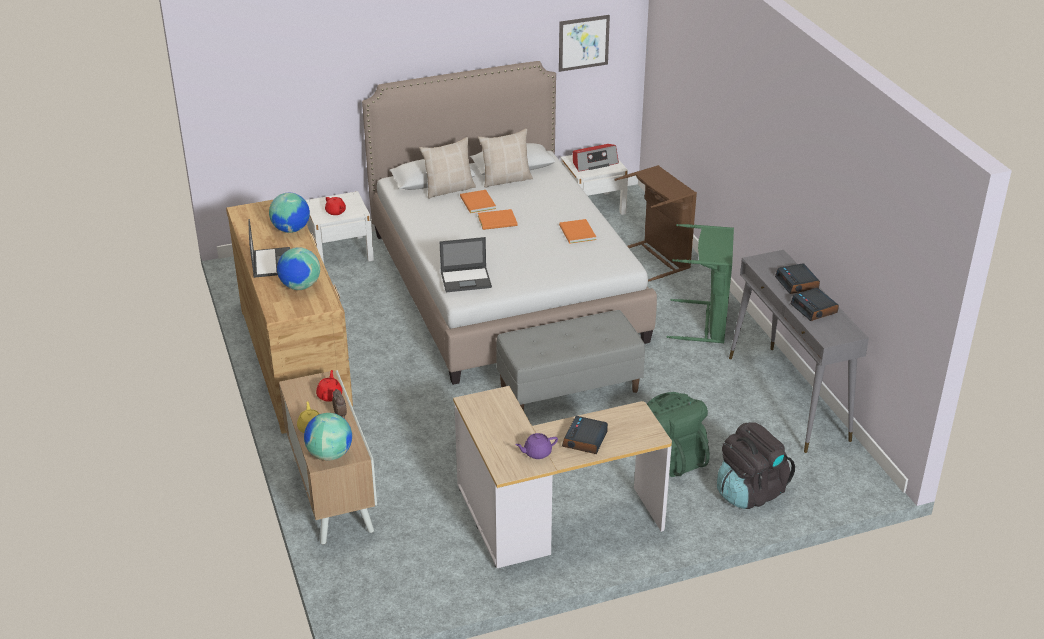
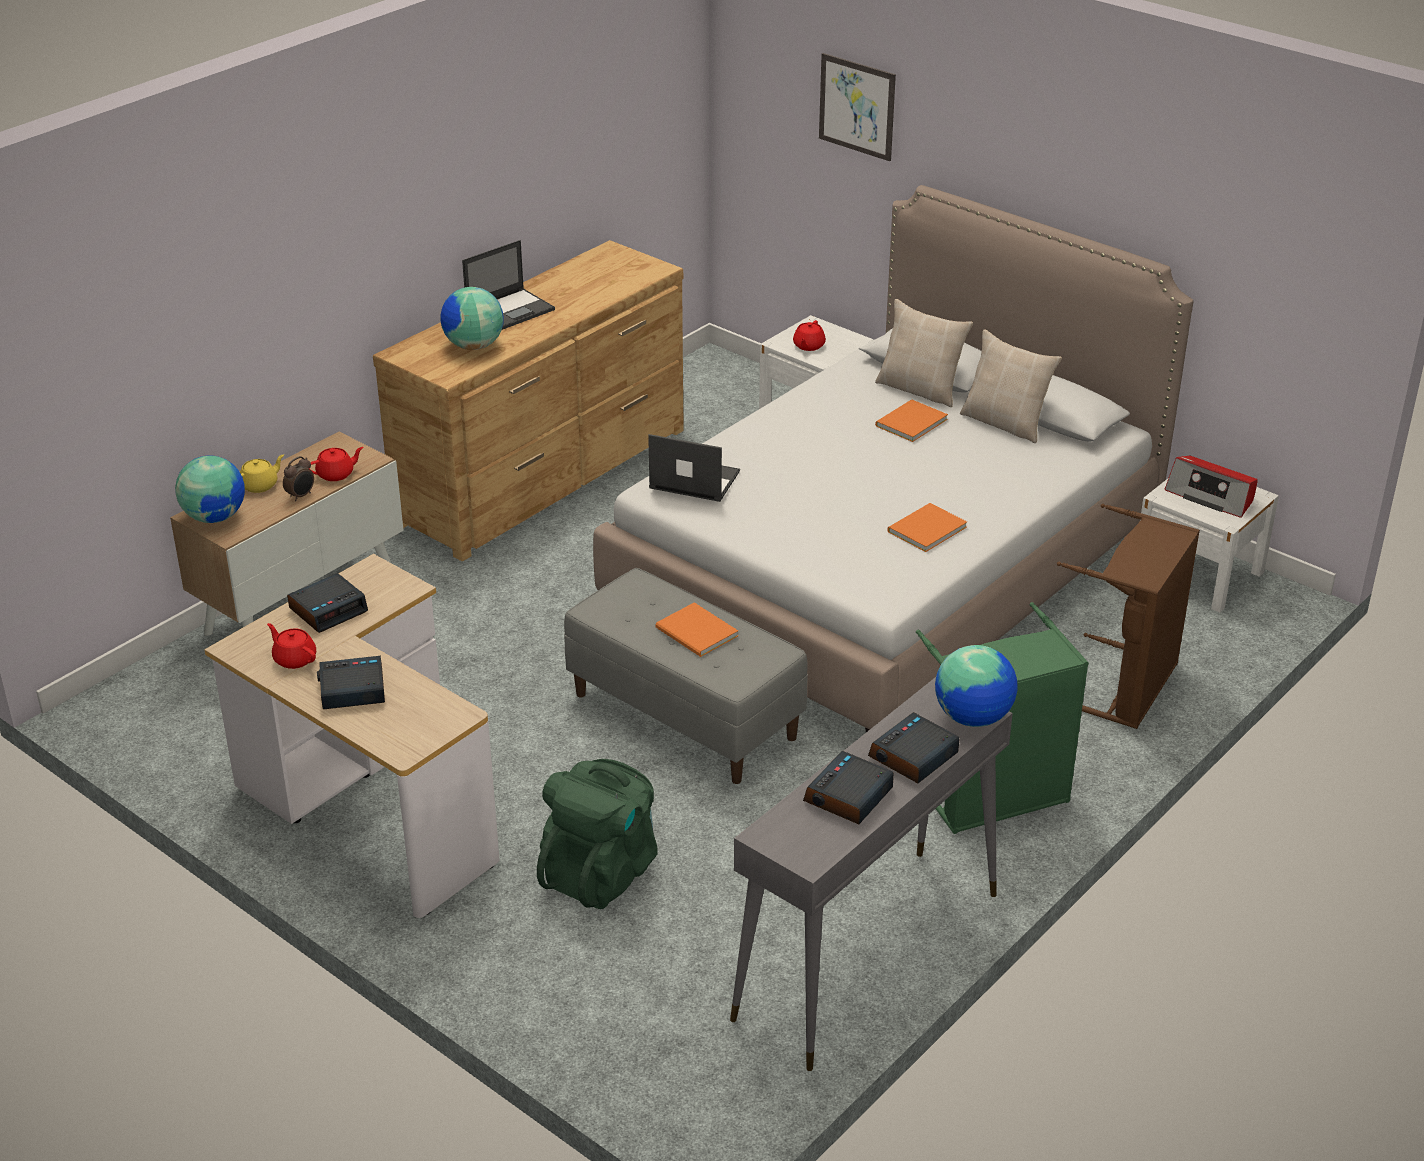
camera: 60 degrees right, 0 degrees up
(291, 229) = (600, 295): globe -> globe (973, 718)
(466, 280) = (693, 480): laptop -> laptop turned 150 degrees clockwise
(497, 428) = (328, 609): none -> alarm clock
(498, 221) = (879, 455): orange book -> orange book (696, 634)
(537, 453) = (294, 659): purple teapot -> red teapot
(583, 43) = (1265, 275): picture -> picture (857, 106)
(750, 492) = (576, 984): black backpack -> none

